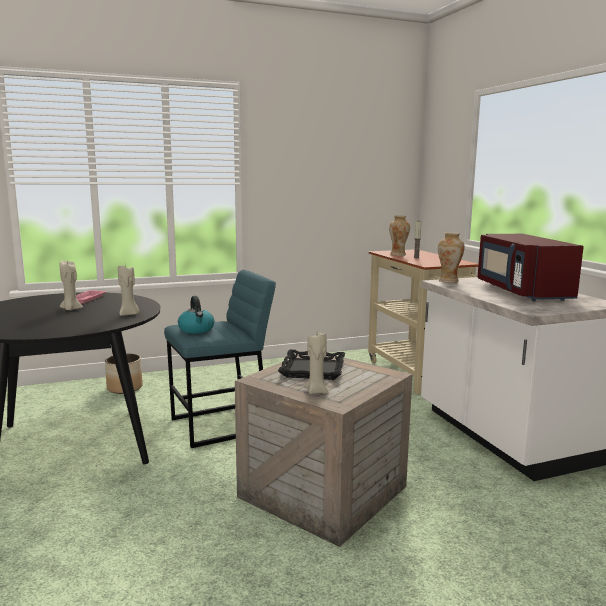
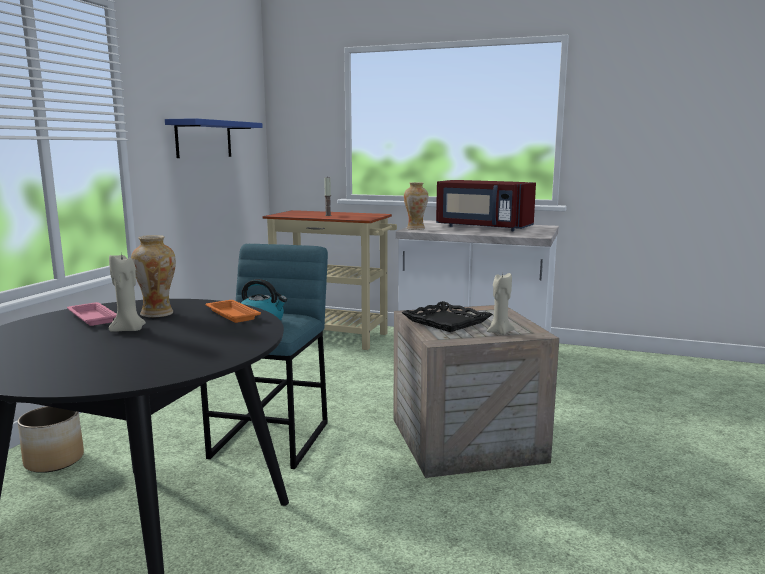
camera: 50 degrees left, 0 degrees up
(129, 314) = (232, 314): beige candle -> orange tray
(330, 182) = (204, 139): none -> blue shelf
(398, 255) = (303, 215): vase -> vase (157, 314)

